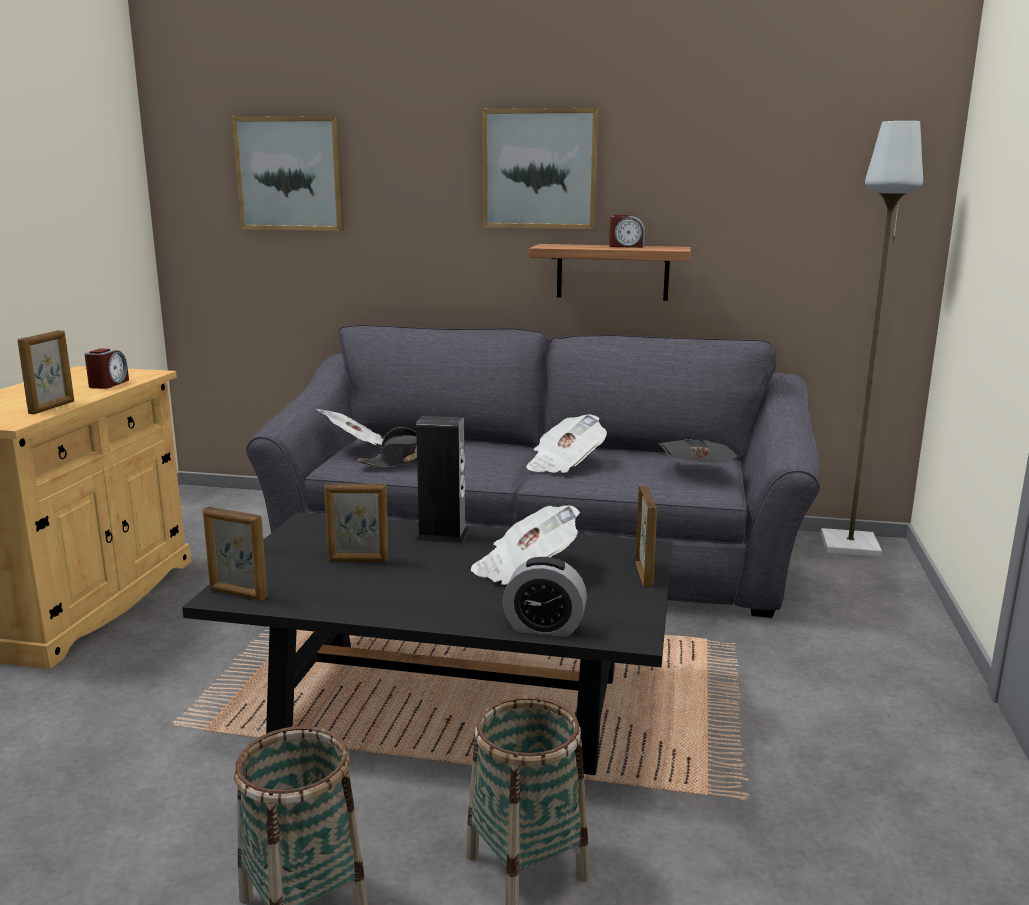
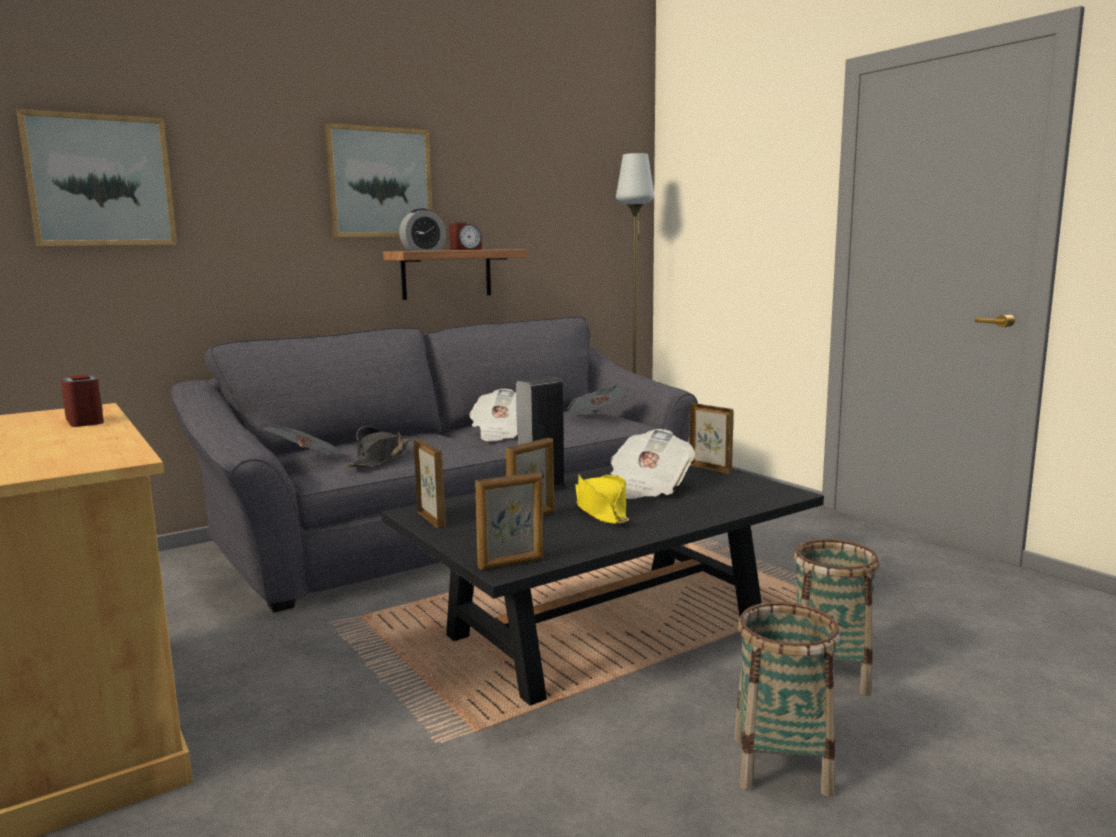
camera: 45 degrees left, 5 degrees down
(52, 407) = (113, 443): picture frame -> picture frame (431, 519)
(422, 576) = (601, 510): none -> yellow hat
(544, 627) = (743, 505): alarm clock -> alarm clock (423, 250)

